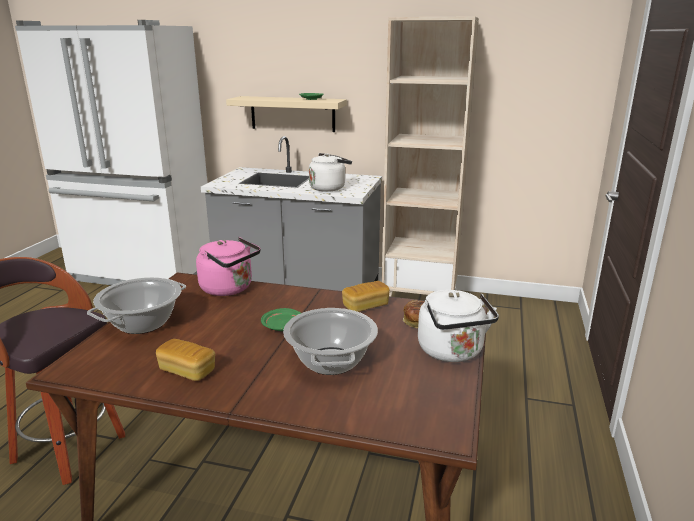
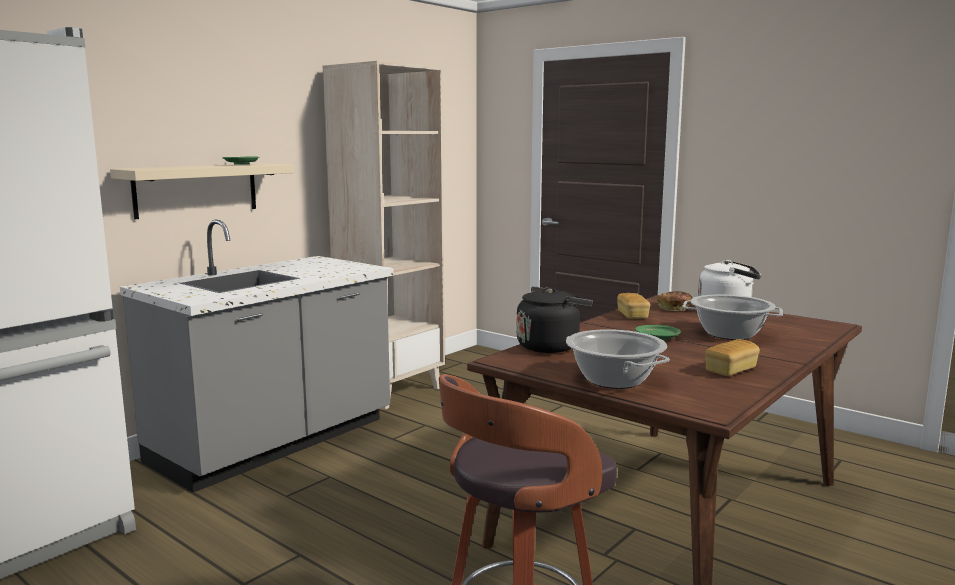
camera: 65 degrees left, 10 degrees down
(229, 289) = (550, 346): pink kettle -> black kettle
(329, 188) = (329, 271): white kettle -> none

